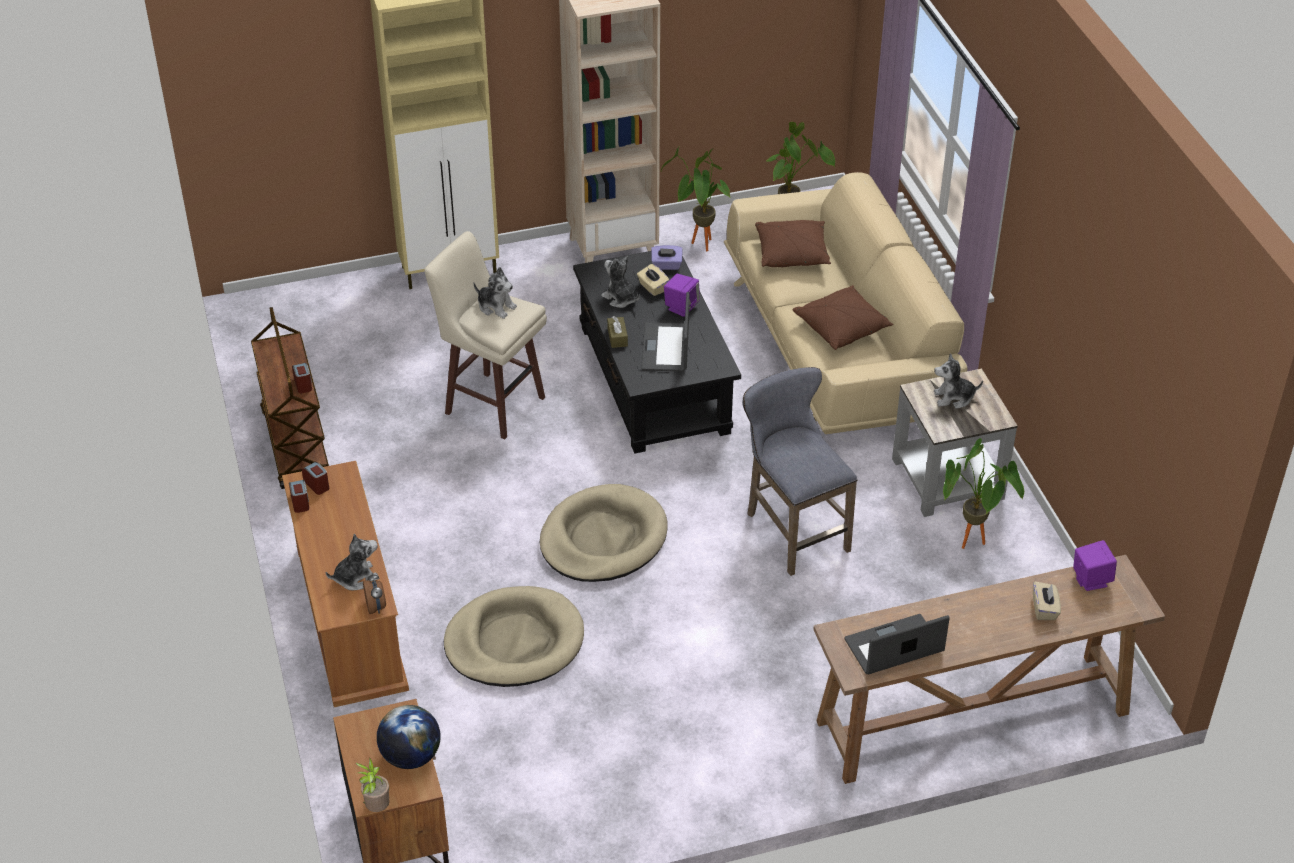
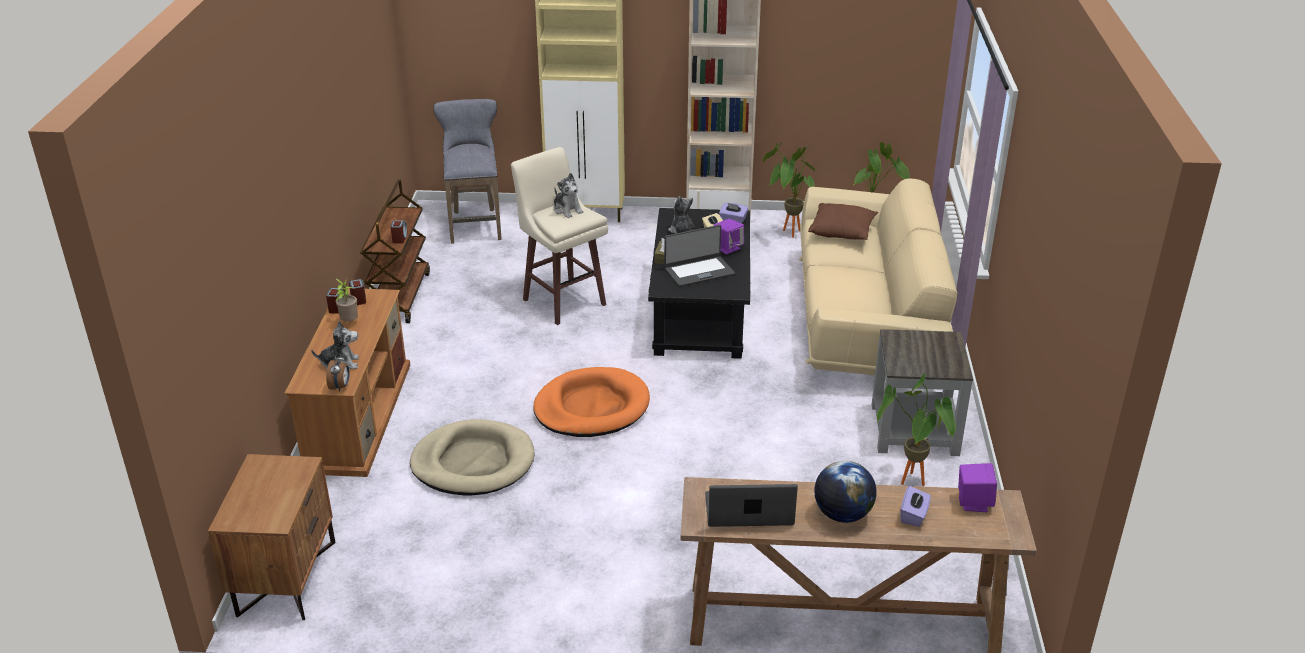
camera: 20 degrees right, 10 degrees down
(376, 807) = (229, 528): potted plant -> potted plant (349, 322)
(410, 756) = (285, 497): globe -> globe (842, 514)
(603, 538) = (591, 407): beige dog bed -> orange dog bed
(666, 348) = (699, 271): laptop -> laptop turned 135 degrees counterclockwise
(792, 529) = (755, 436): grey stool -> grey stool (475, 223)
(842, 327) = (856, 286): brown pillow -> none
(954, 398) = (924, 347): plush toy -> none
(1044, 609) = (914, 515): beige tissue box -> purple tissue box

